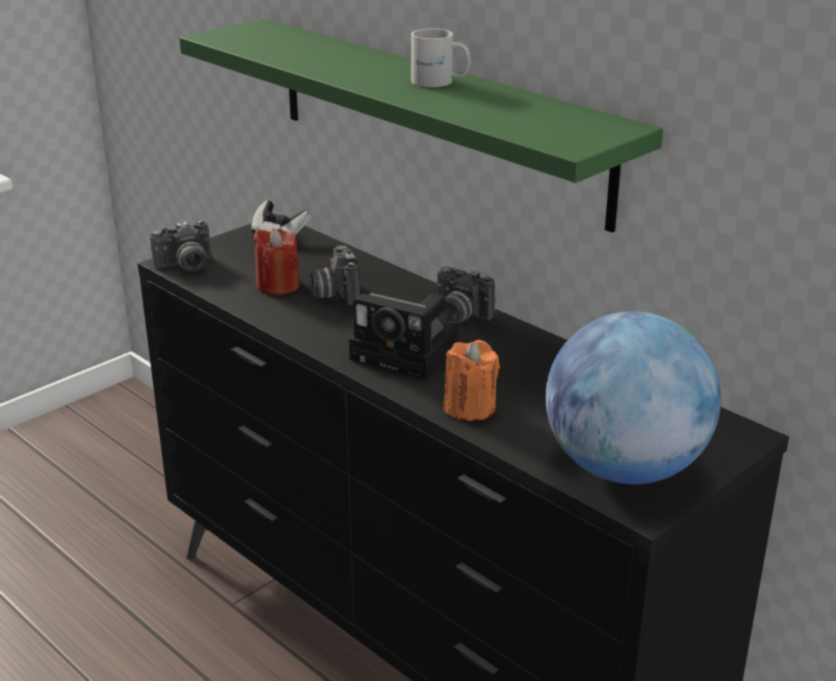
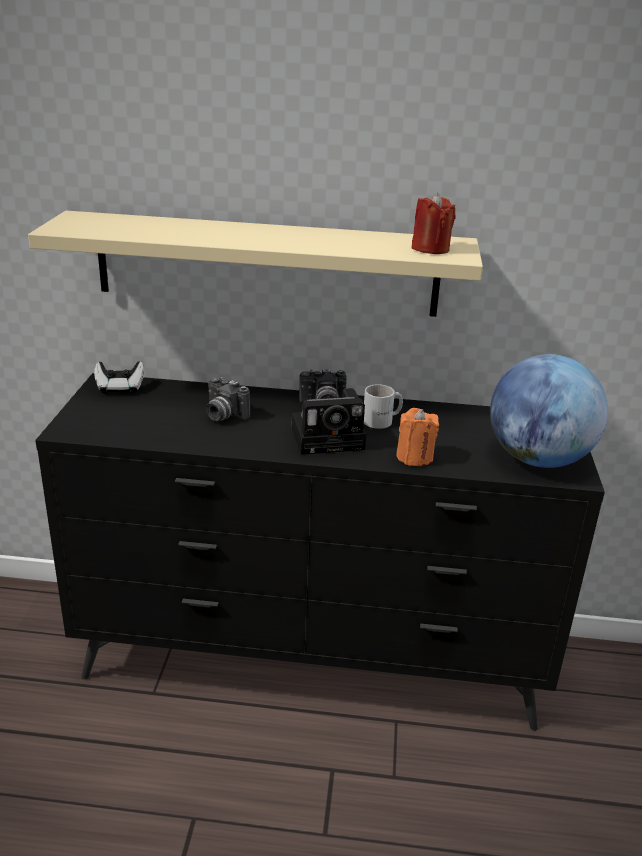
camera: 40 degrees left, 0 degrees up
(185, 266) = (81, 430): camera -> none
(278, 285) = (175, 422): red candle -> red candle (430, 249)
(435, 117) = (266, 264): green shelf -> beige shelf
(439, 82) = (297, 234): white mug -> white mug (383, 420)

